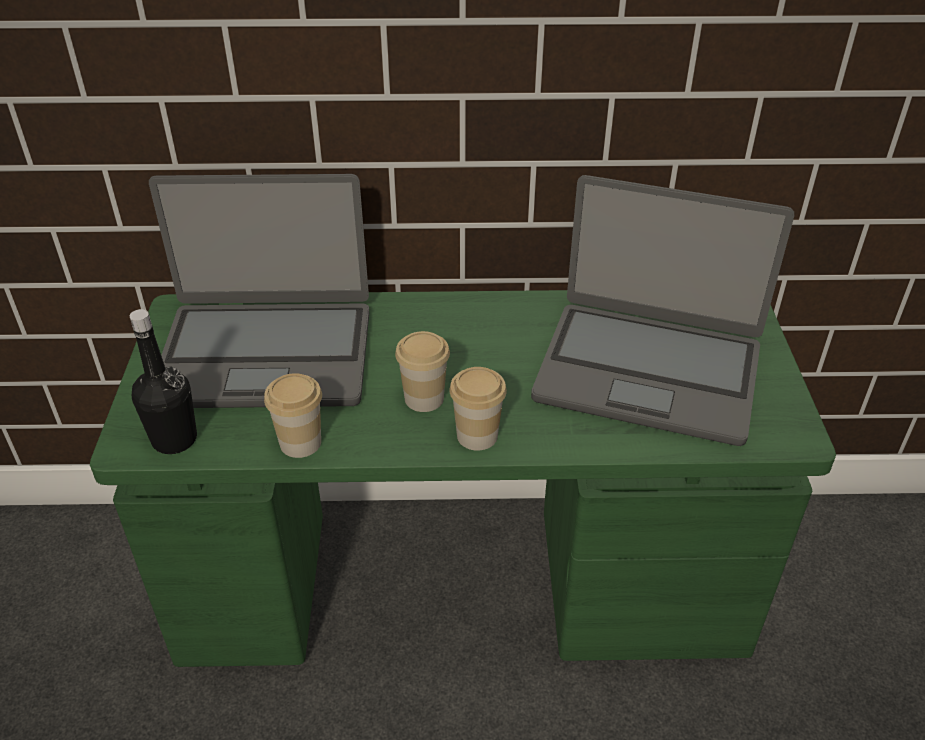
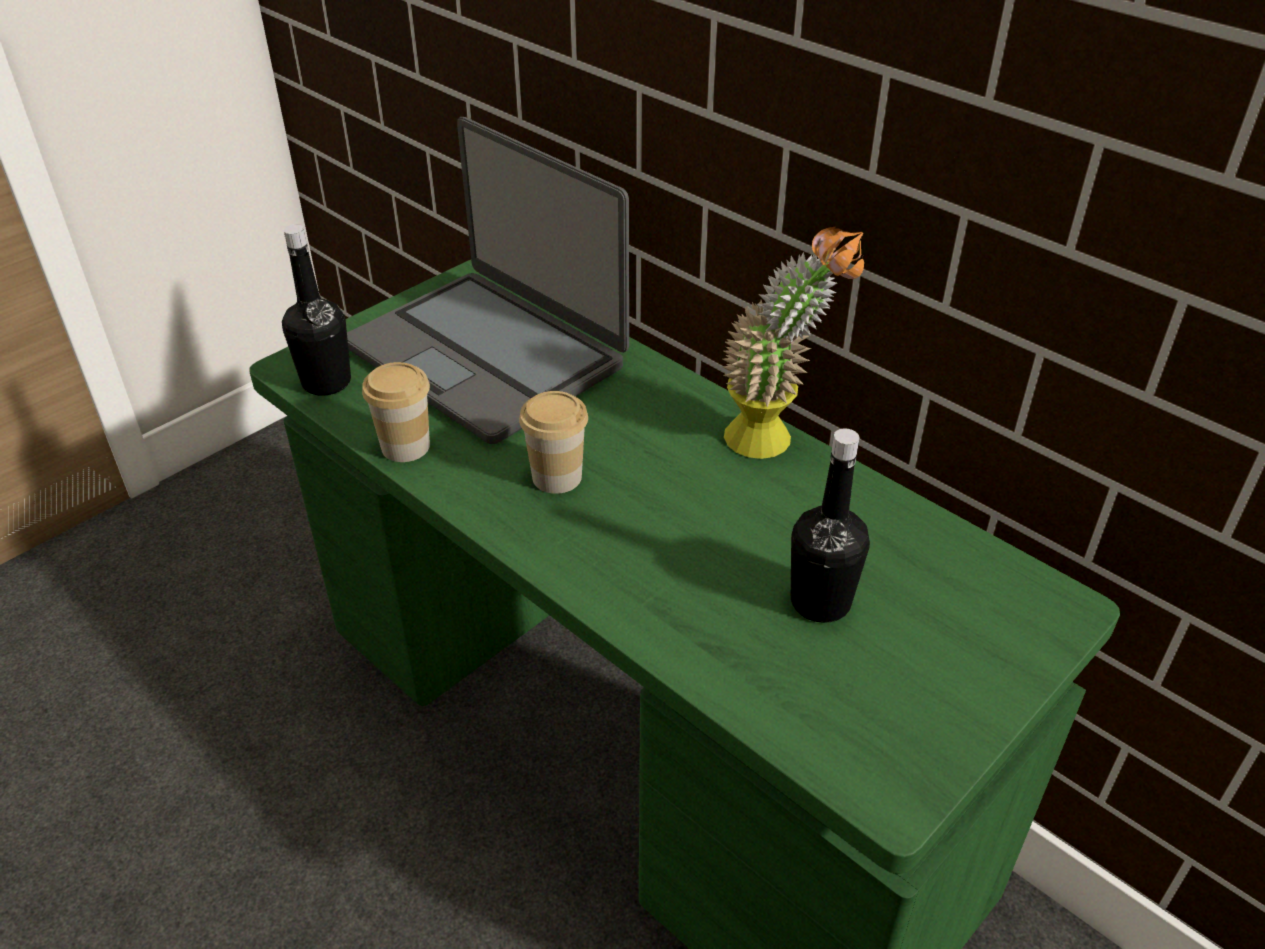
camera: 45 degrees right, 0 degrees up
(477, 435) = (552, 542): cup -> none
(511, 304) = (775, 441): none -> potted plant
(648, 371) = (820, 602): laptop -> black bottle

